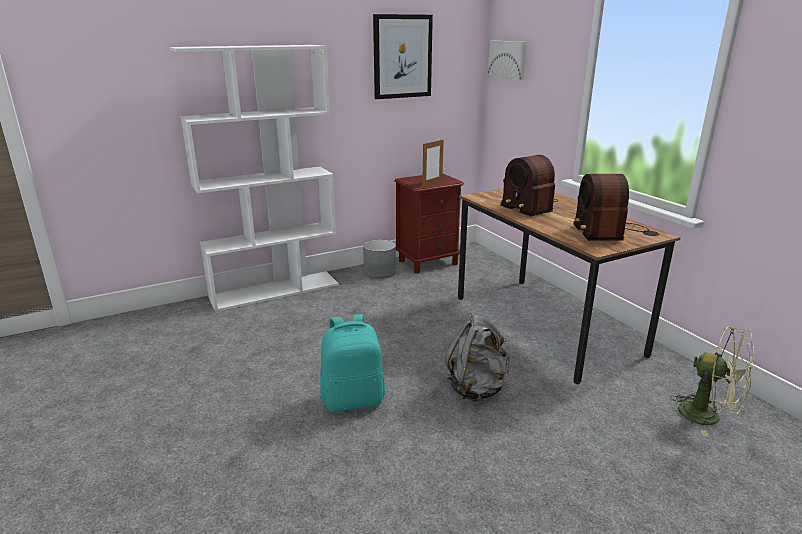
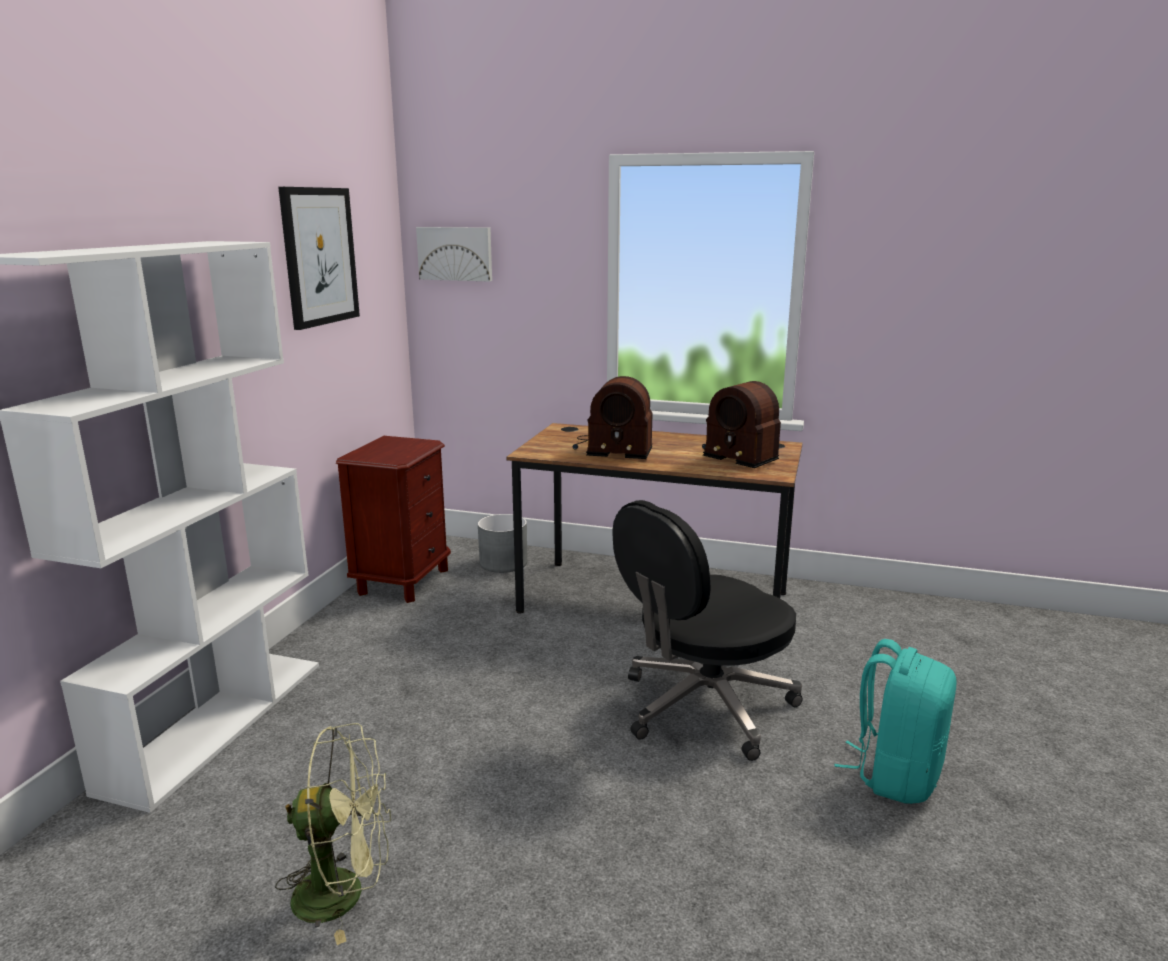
camera: 45 degrees left, 5 degrees down
(353, 399) = (601, 805): turquoise backpack -> turquoise backpack (895, 774)
(380, 272) = (355, 621): grey planter -> grey planter (504, 563)
(432, 183) = (406, 452): picture frame -> none
(477, 388) = (704, 707): grey backpack -> black office chair
(708, 417) = (899, 626): green fan -> green fan (344, 893)

